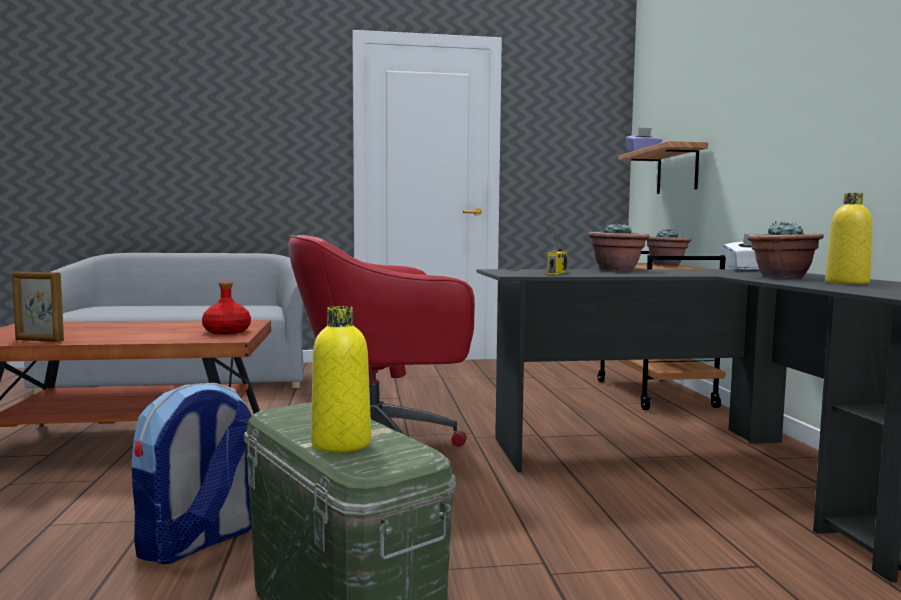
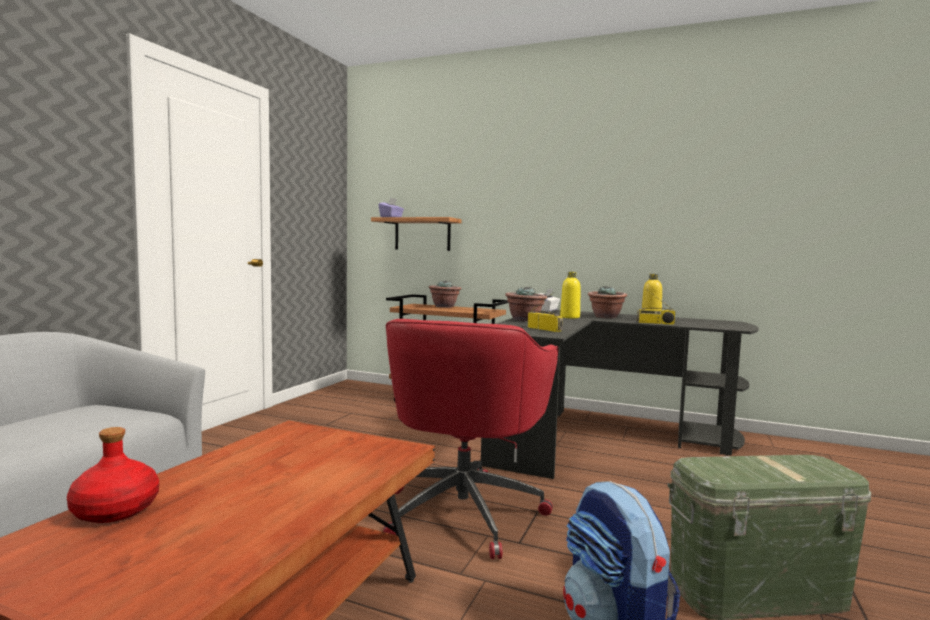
camera: 60 degrees left, 0 degrees up
(39, 340) = (241, 552): picture frame -> none
(226, 331) = (349, 445): red bottle -> red bottle (114, 510)
(341, 444) = (797, 471): yellow bottle -> yellow bottle (569, 317)
(799, 284) = (655, 323): none -> radio

